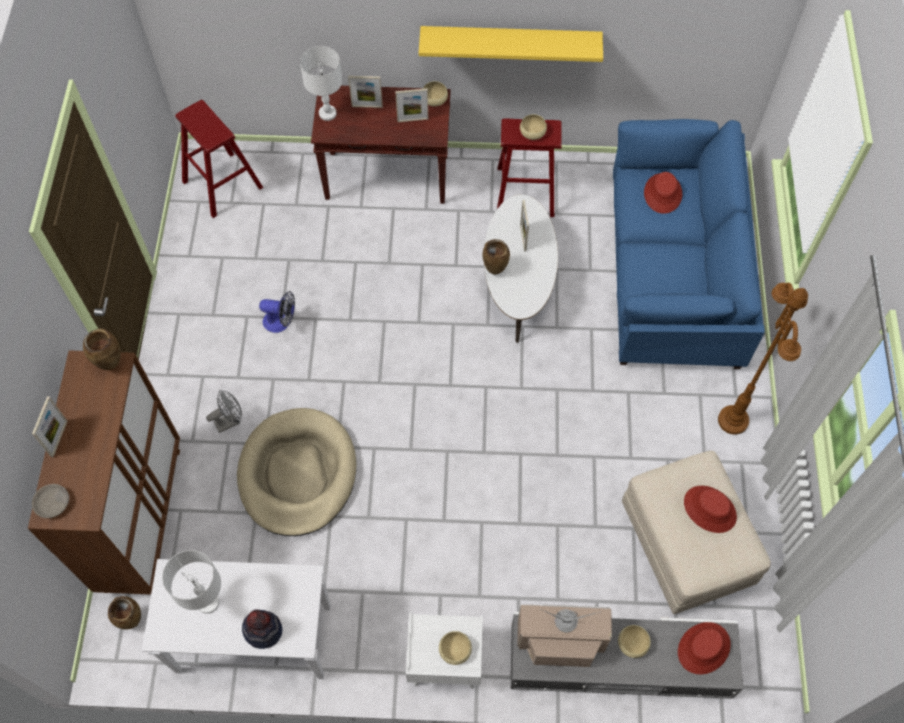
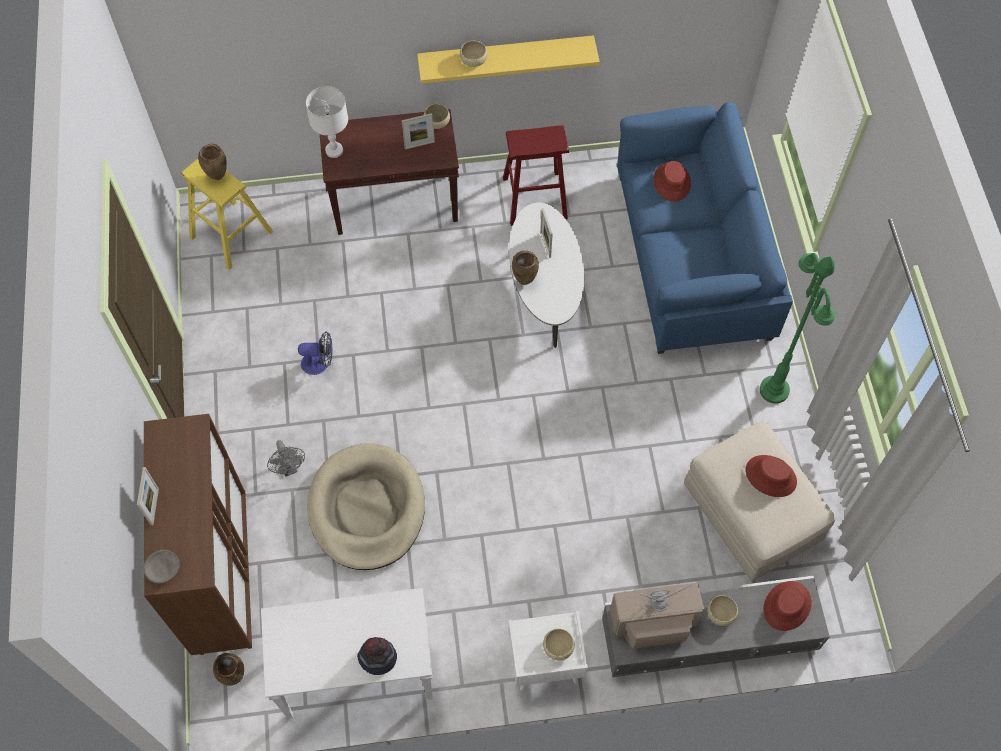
camera: 10 degrees left, 0 degrees up
(111, 364) = (188, 428): brown vase -> brown vase (217, 177)
(208, 602) = (320, 640): white table lamp -> none
(222, 184) = (231, 234): red stool -> yellow stool
(230, 421) = (289, 468): grey fan -> grey fan turned 105 degrees clockwise
(367, 106) = (372, 138): picture frame -> none
(532, 132) = (538, 141): beige bowl -> beige bowl (473, 59)
(733, 421) = (774, 390): brown floor lamp -> green floor lamp

